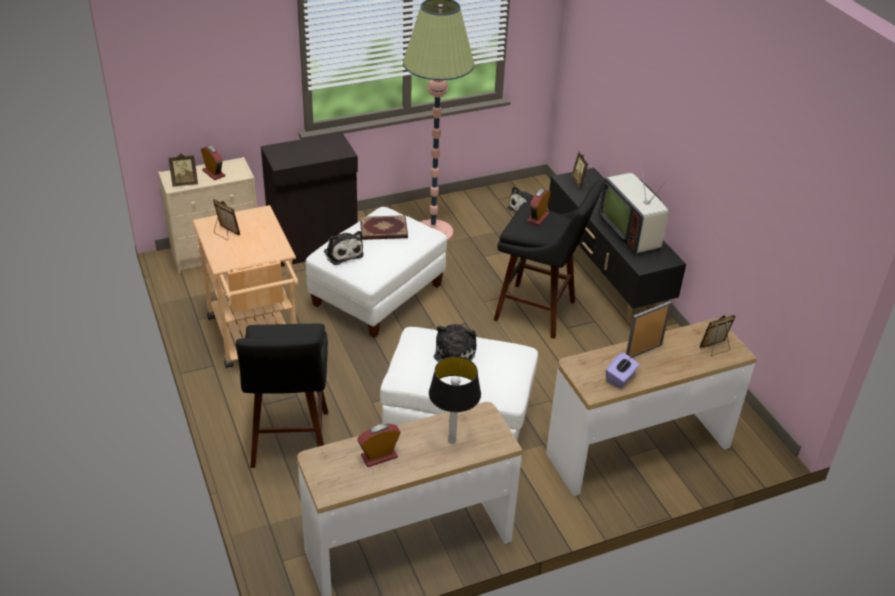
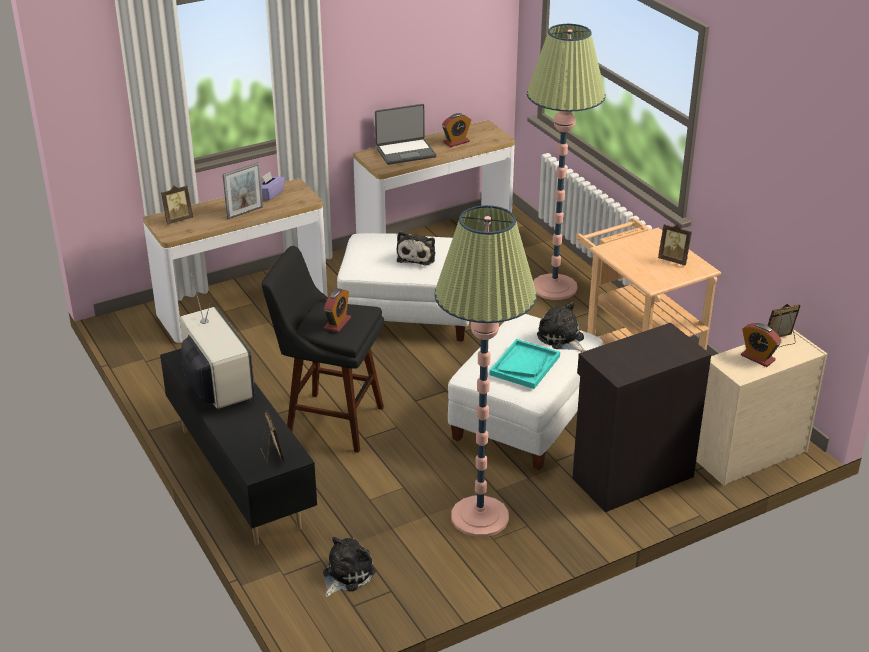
camera: 175 degrees right, 5 degrees down
(290, 443) = (554, 287): black stool -> floor lamp
(383, 230) = (524, 365): book -> turquoise tray
(452, 441) = (405, 152): table lamp -> laptop

